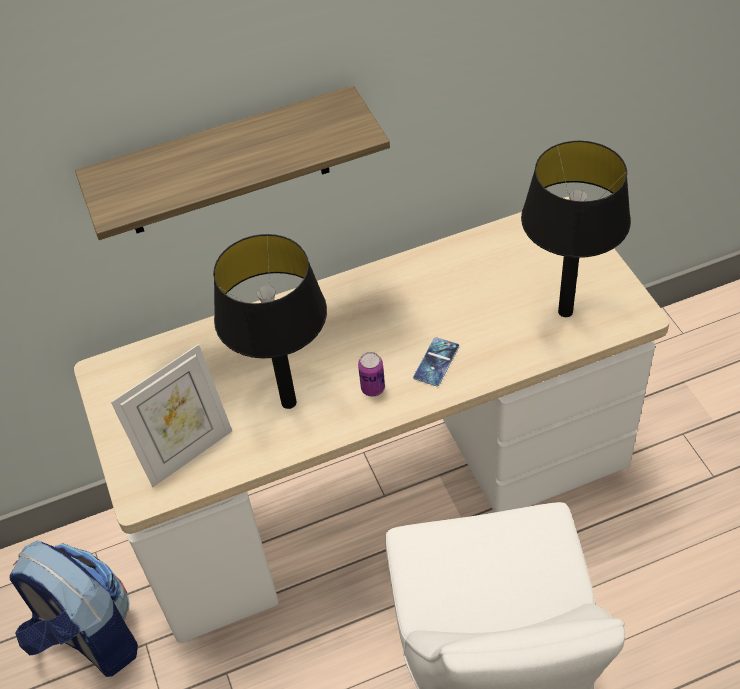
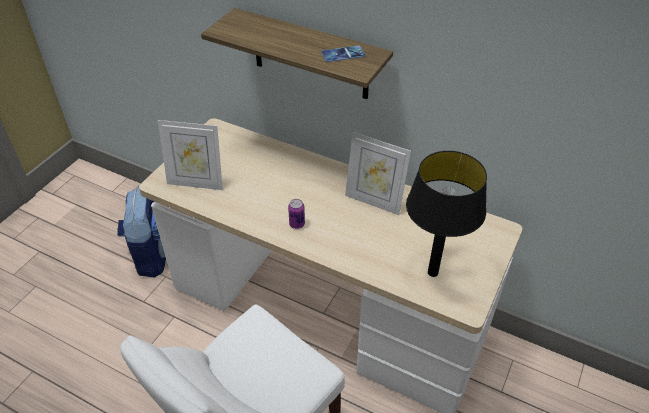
camera: 45 degrees right, 5 degrees down
(288, 403) = (257, 199): black table lamp -> none
(410, 293) = (374, 201): none -> picture frame
(436, 362) = (339, 238): phone -> phone (343, 54)

